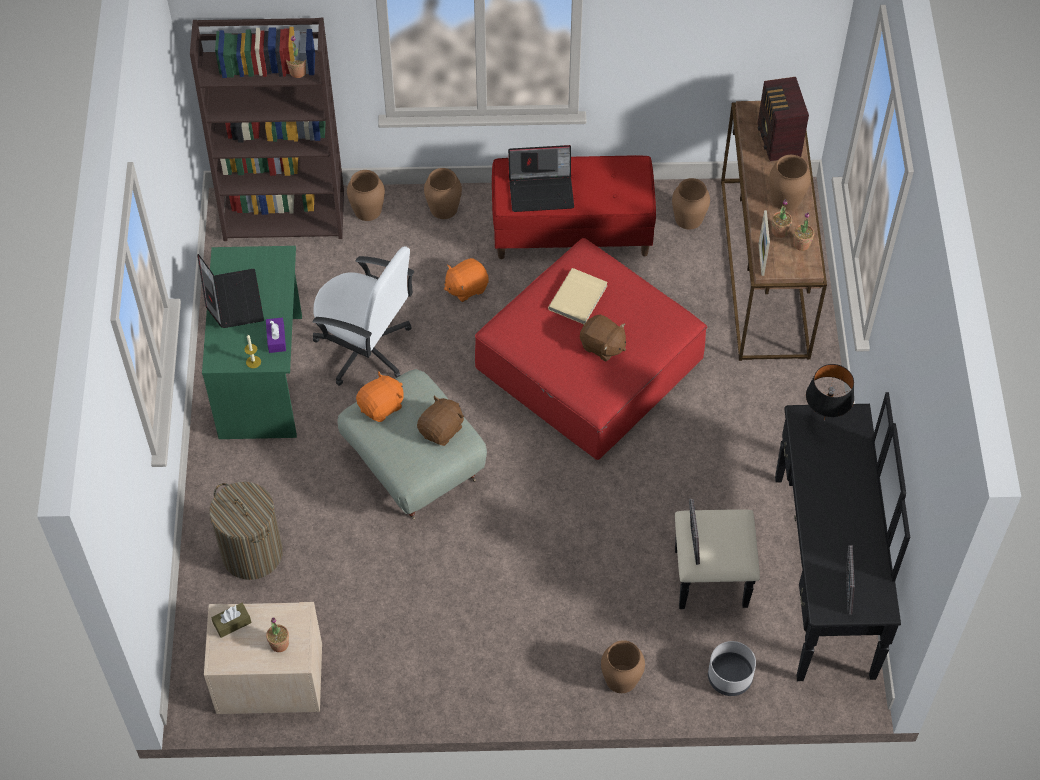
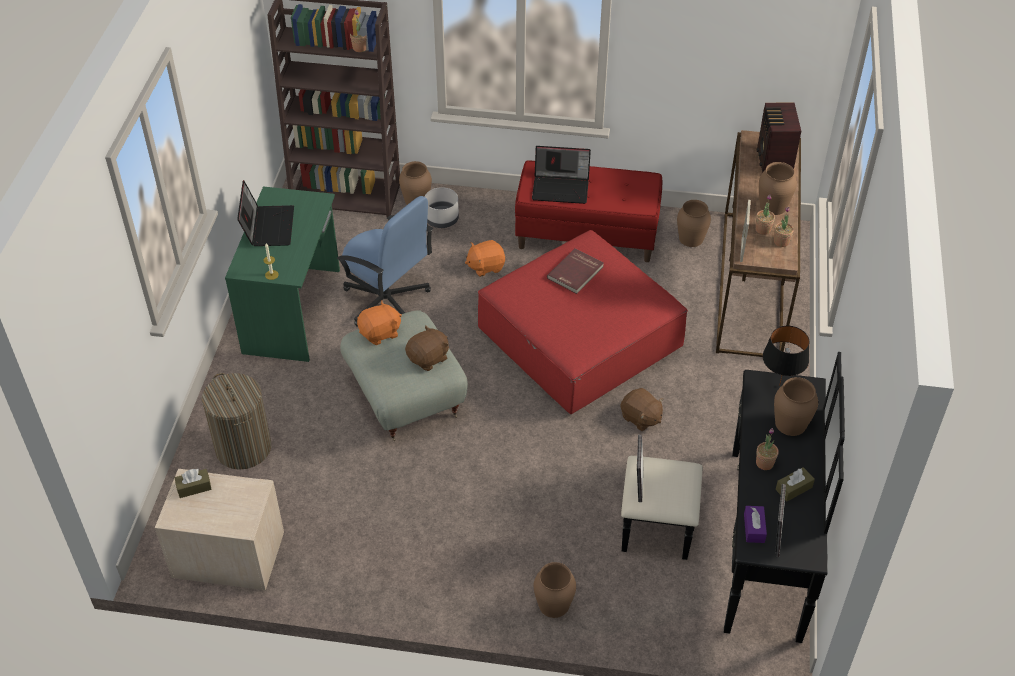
camera: 10 degrees right, 10 degrees down
(276, 339) = (297, 260): purple tissue box -> purple tissue box (754, 528)
(279, 644) = (231, 511): potted plant -> potted plant (764, 463)
(365, 348) = (387, 301): white office chair -> blue office chair
(444, 208) = (481, 206): brown vase -> brown vase (791, 423)
(579, 298) = (576, 273): beige book -> red book
(602, 346) = (589, 312): brown plush toy -> brown plush toy (640, 418)
(729, 676) = (658, 618): grey planter -> grey planter (442, 219)
(855, 536) = (793, 488): none -> brown tissue box

